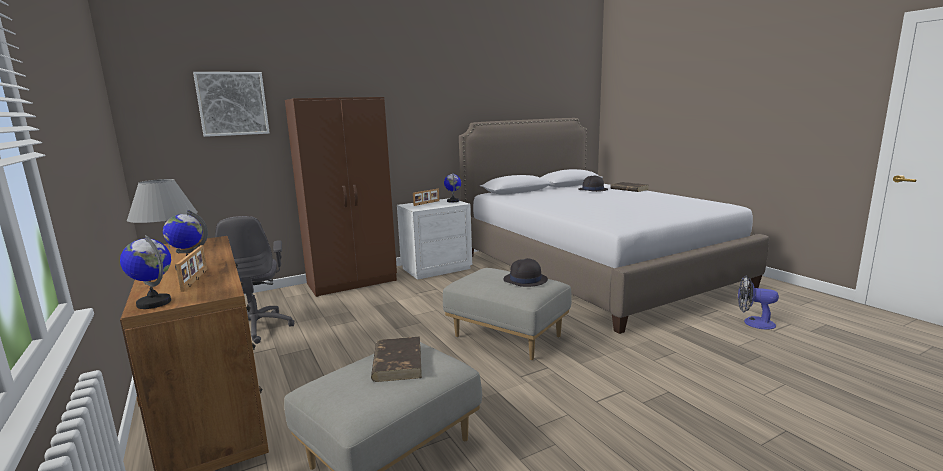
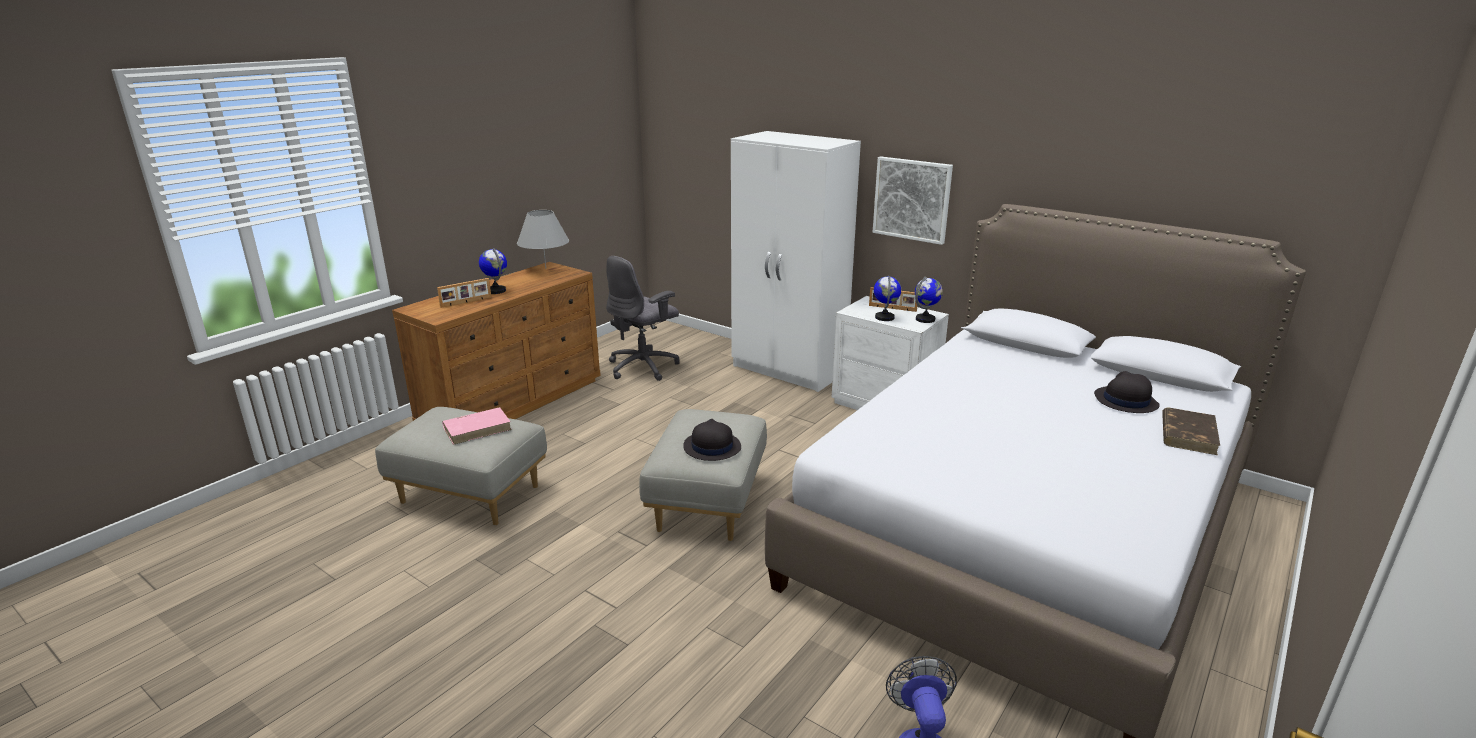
camera: 65 degrees right, 10 degrees up
(154, 303) = (417, 308): globe -> globe (884, 317)
(232, 104) = (722, 129): picture -> picture (912, 199)
(353, 282) = (789, 370): brown wardrobe -> white wardrobe
(397, 362) = (478, 428): brown book -> pink book

